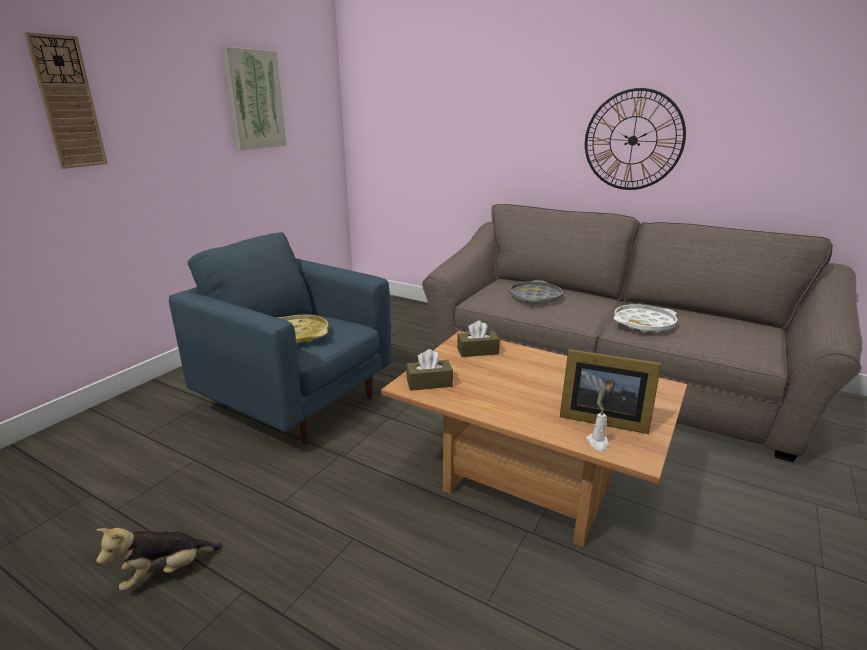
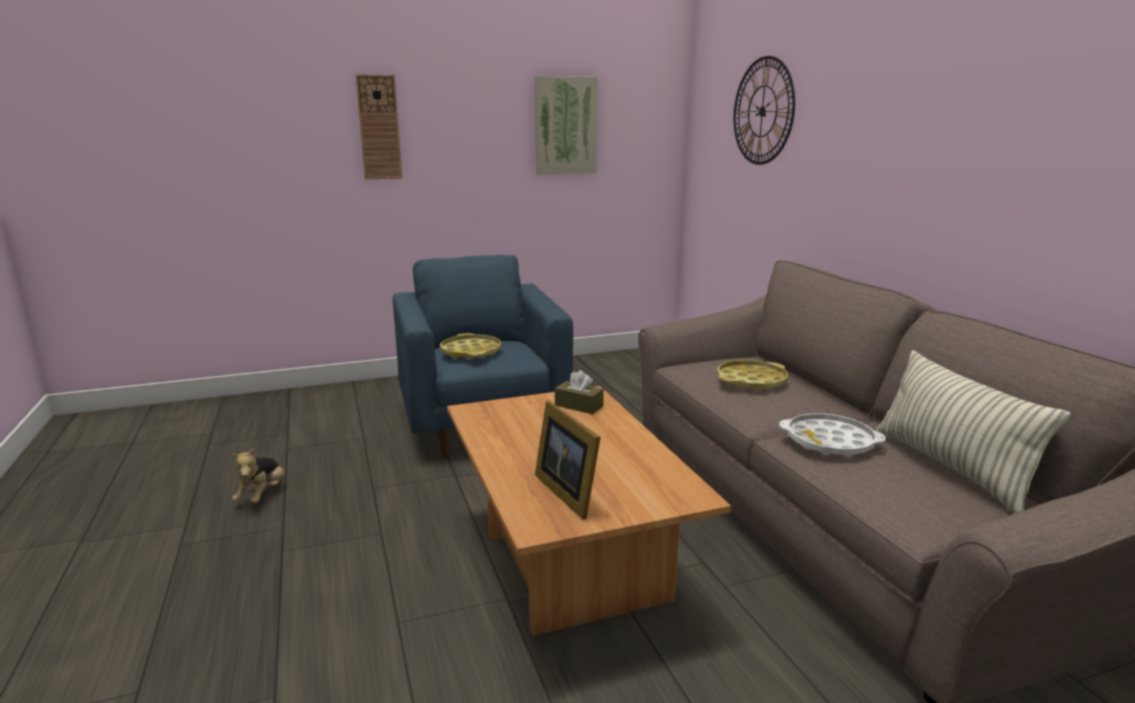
camera: 40 degrees right, 5 degrees down
(165, 572) = (263, 495): plush toy -> plush toy turned 90 degrees counterclockwise
(429, 383) = (488, 414): brown tissue box -> none
(535, 297) = (751, 381): grey tray -> yellow tray
(598, 443) = (523, 505): white candle -> none
(633, 140) = (953, 190): wall clock -> wall clock (762, 111)
(710, 318) = (950, 468): none -> pillow

